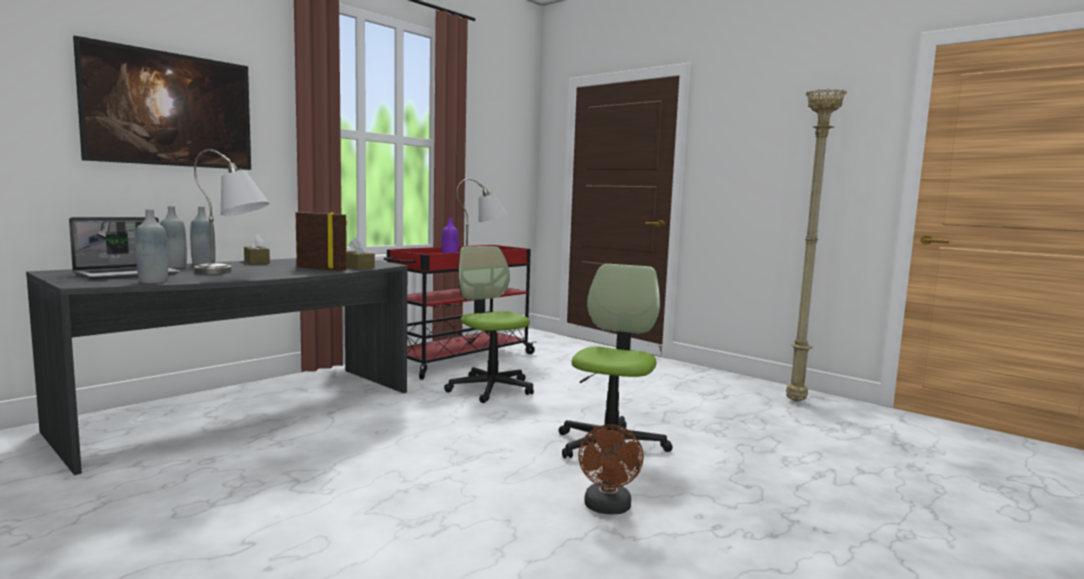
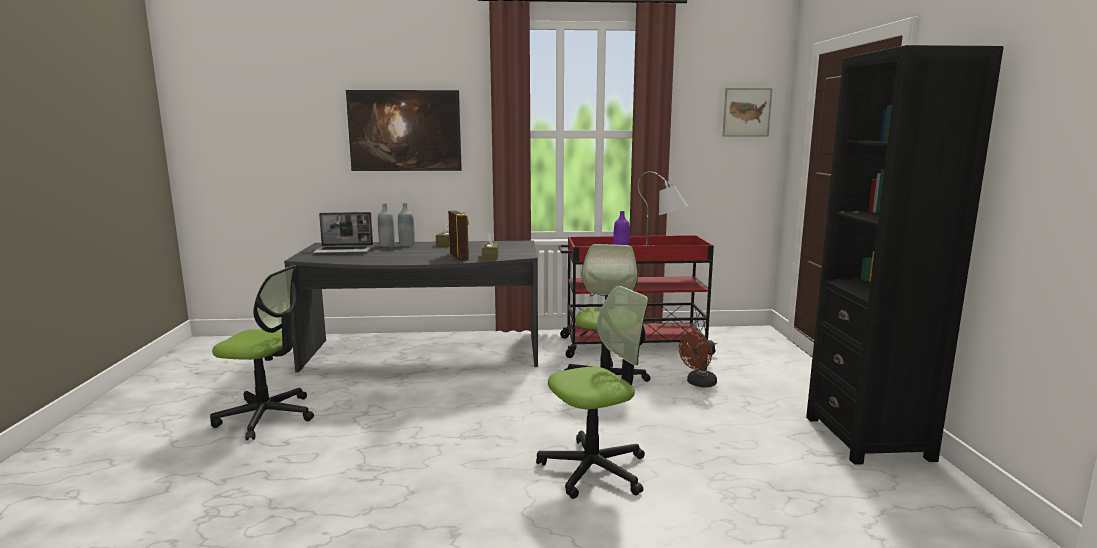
camera: 45 degrees right, 5 degrees up
(145, 531) = (267, 416): none -> office chair
(153, 282) = (334, 260): grey bottle -> none
(233, 273) = (396, 256): grey table lamp -> none
(511, 132) = (746, 112): none -> picture
(607, 508) = (485, 517): brown fan -> brown fan (698, 383)
(711, 378) = (868, 438): none -> black bookcase
(796, 401) = (929, 504): beige floor lamp -> none

